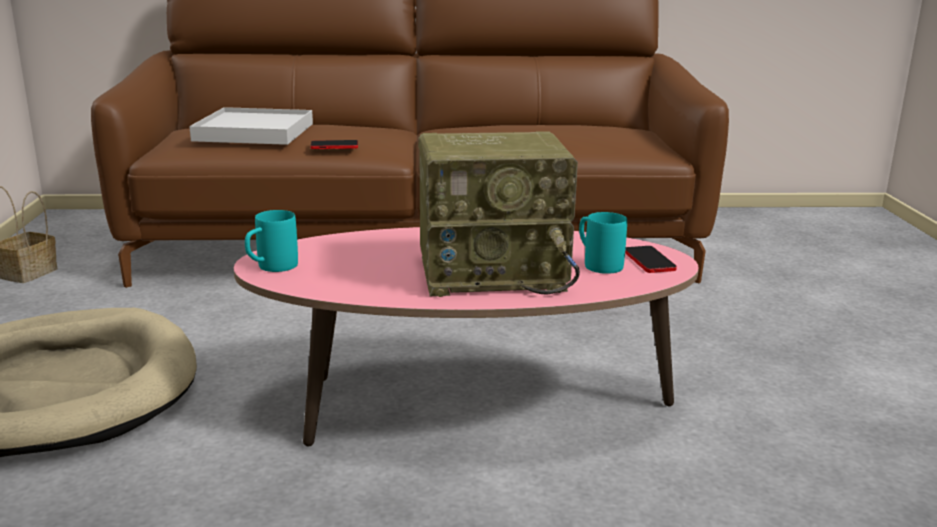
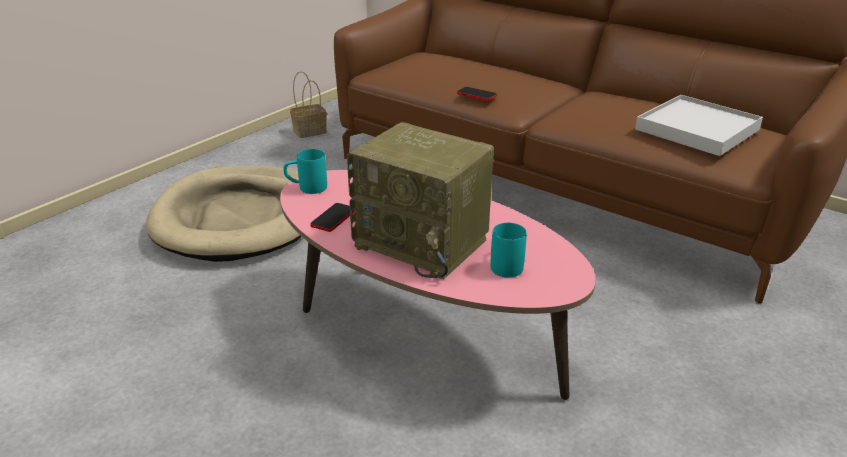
camera: 40 degrees right, 10 degrees up
(254, 132) = (443, 69): white tray -> white tray (696, 129)
(649, 261) = (551, 277): phone -> phone (333, 218)

